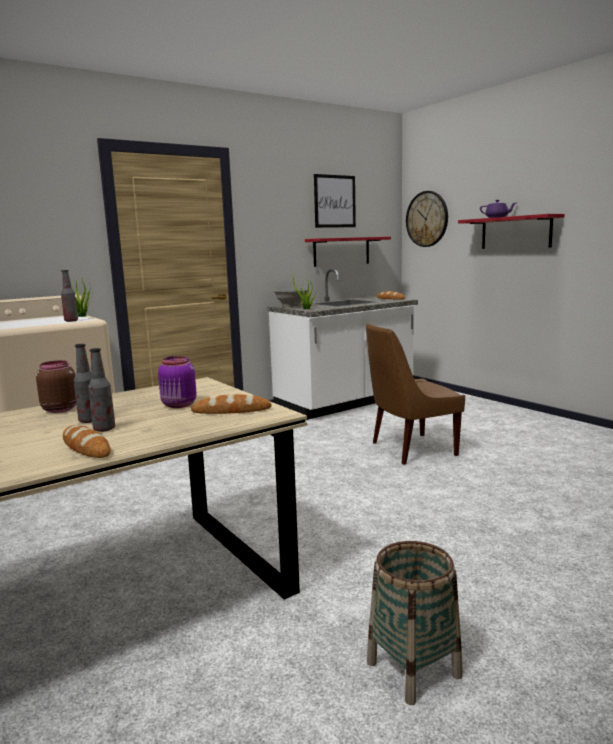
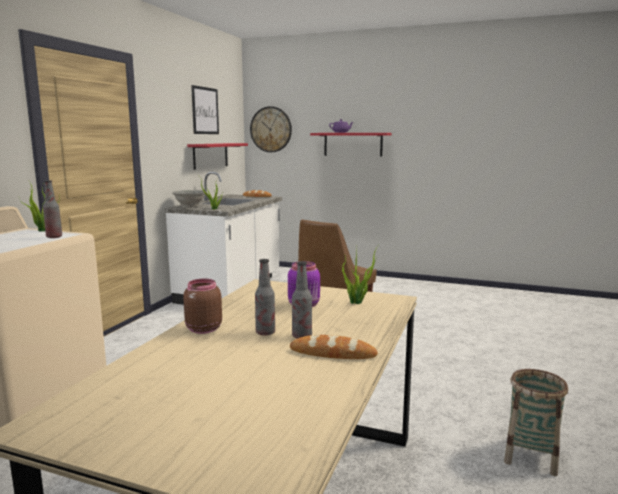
camera: 35 degrees left, 0 degrees up
(231, 410) = (358, 302): bread -> potted plant

